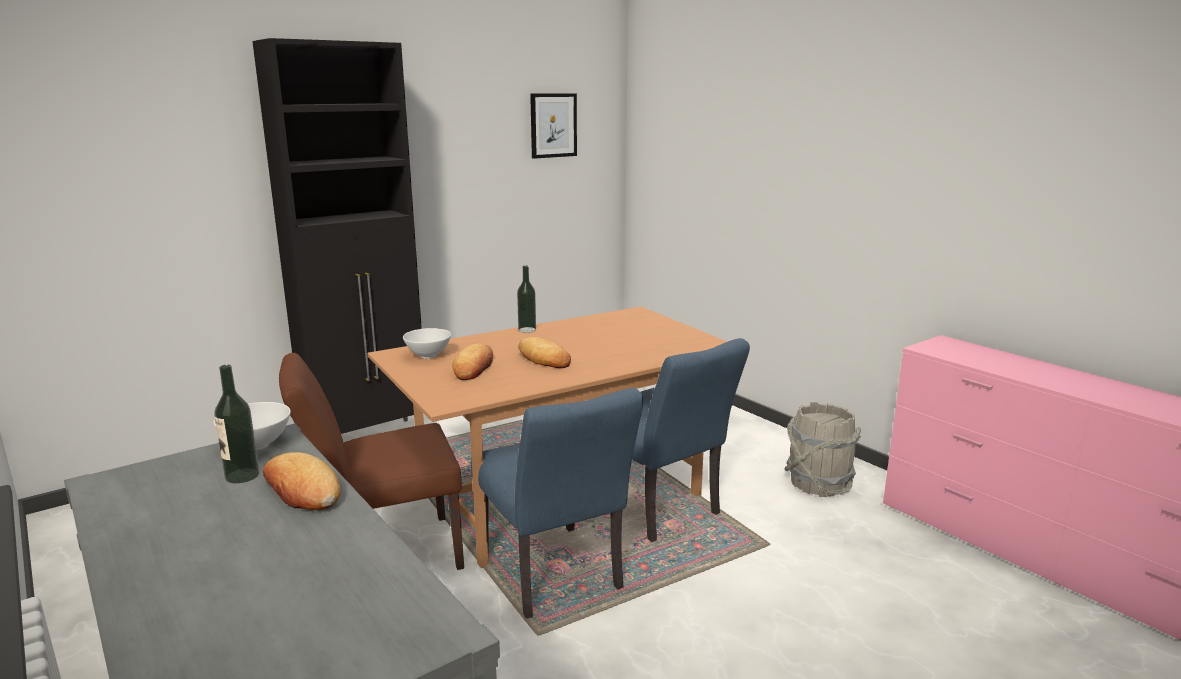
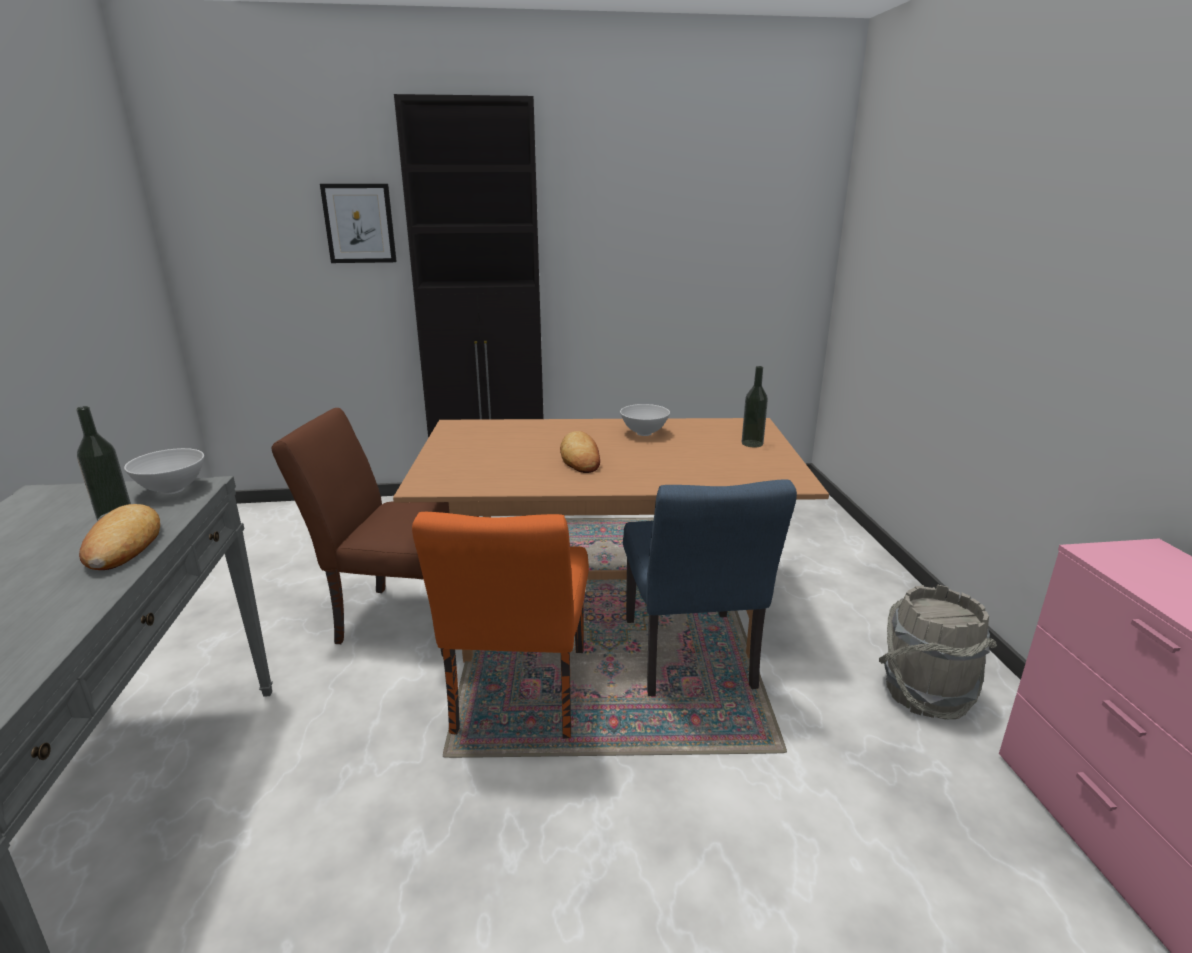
camera: 30 degrees right, 5 degrees up
(429, 356) = (481, 433): white bowl -> white bowl (644, 433)
(474, 367) = (503, 453): bread -> none
(527, 330) = (609, 423): bottle -> bottle (752, 443)
(553, 125) = (741, 196): picture -> picture (359, 223)
(554, 577) = (517, 698): blue chair -> orange chair

